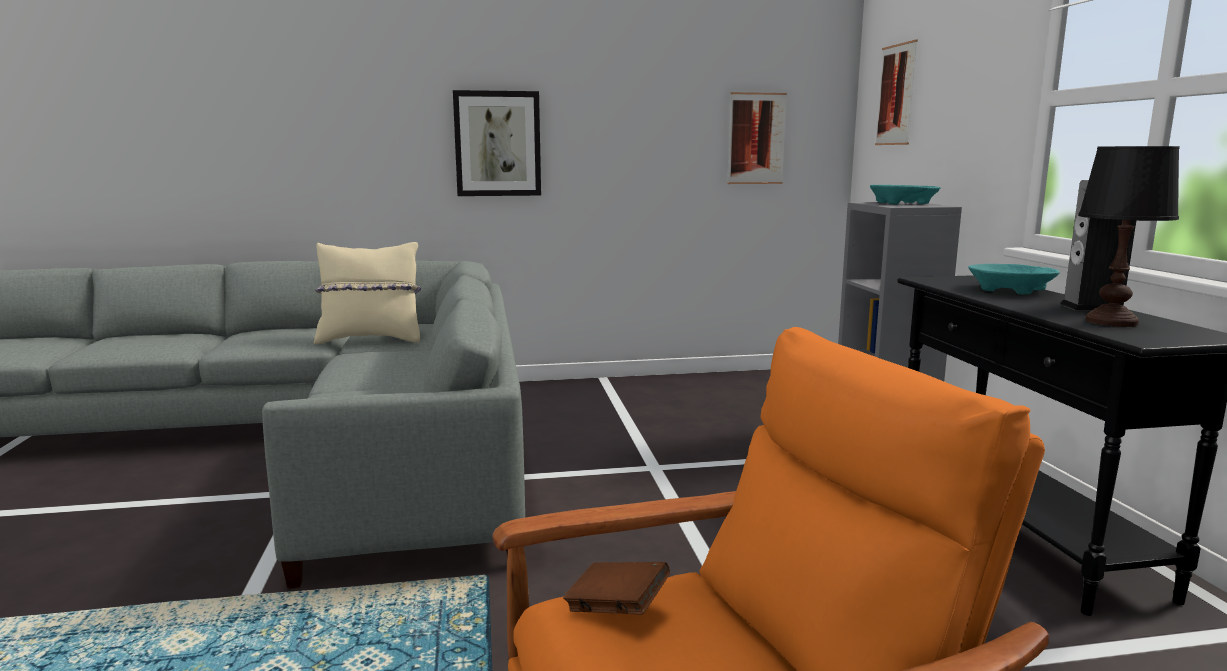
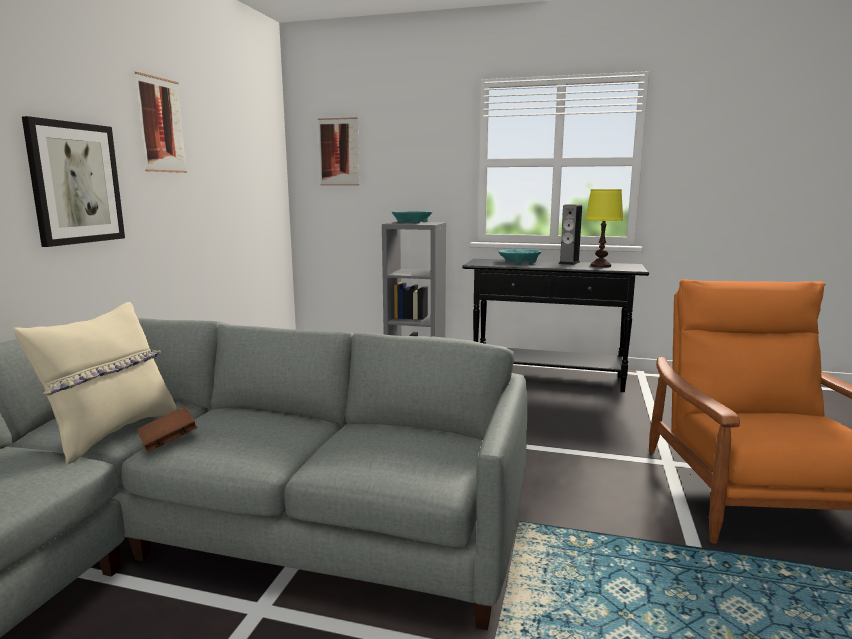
camera: 65 degrees left, 0 degrees up
(616, 609) = (759, 425): brown book -> brown book (168, 441)
(756, 138) = (248, 180): picture -> picture (161, 125)
(1112, 322) = (601, 266): black table lamp -> yellow table lamp

